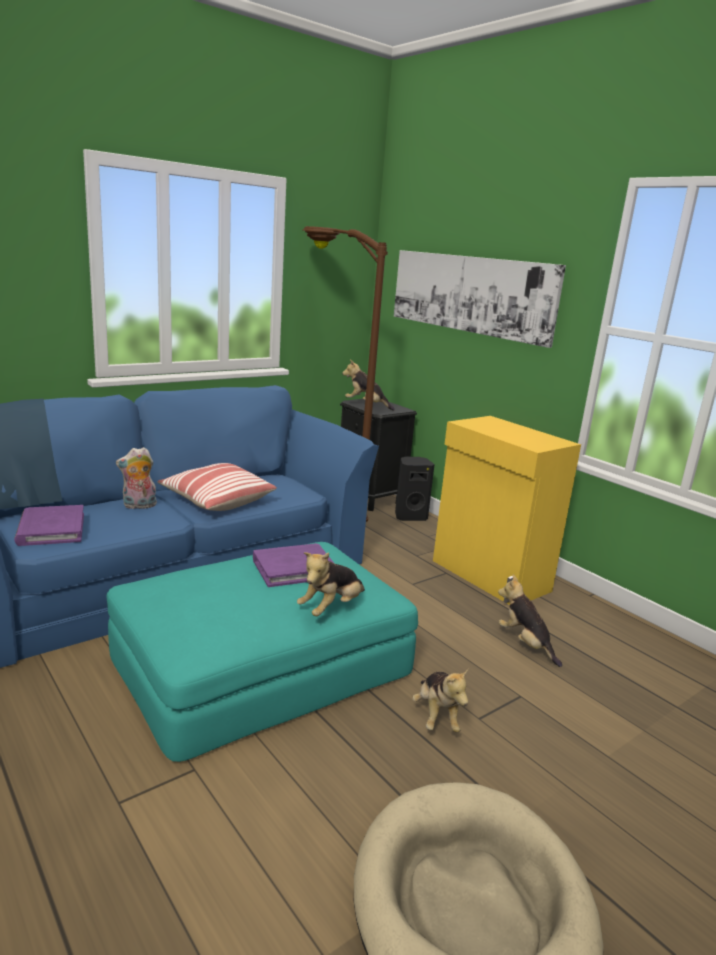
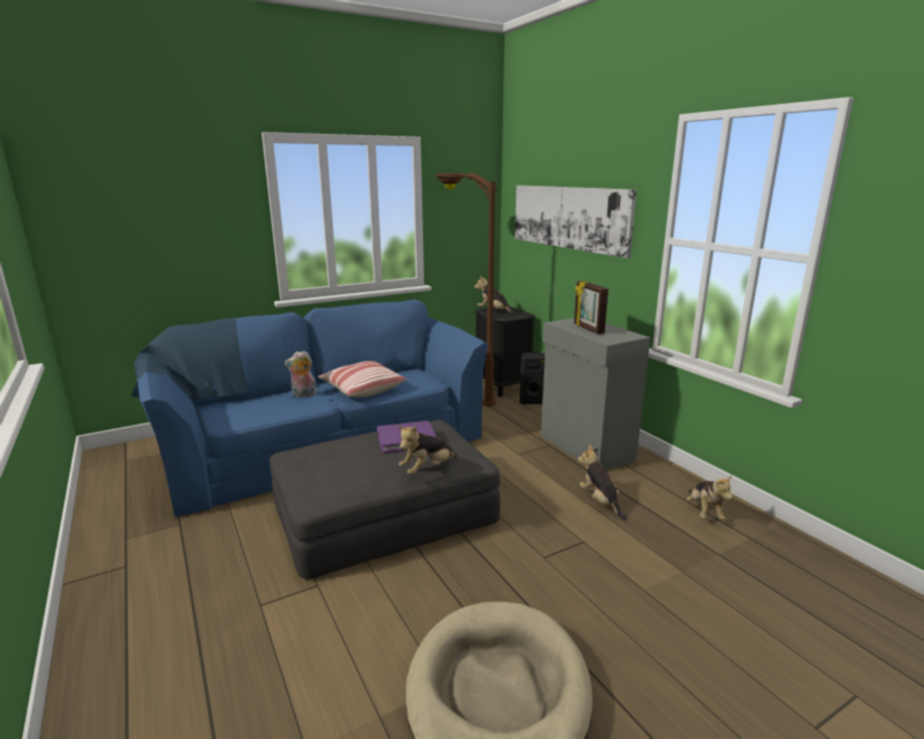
camera: 10 degrees right, 0 degrees up
(51, 529) = (236, 412): purple book -> none
(262, 663) = (385, 512): turquoise ottoman -> grey ottoman
(436, 716) = (510, 554): plush toy -> plush toy (704, 512)
(489, 576) = (585, 448): yellow cabinet -> grey cabinet
(504, 431) = (588, 329): none -> picture frame

